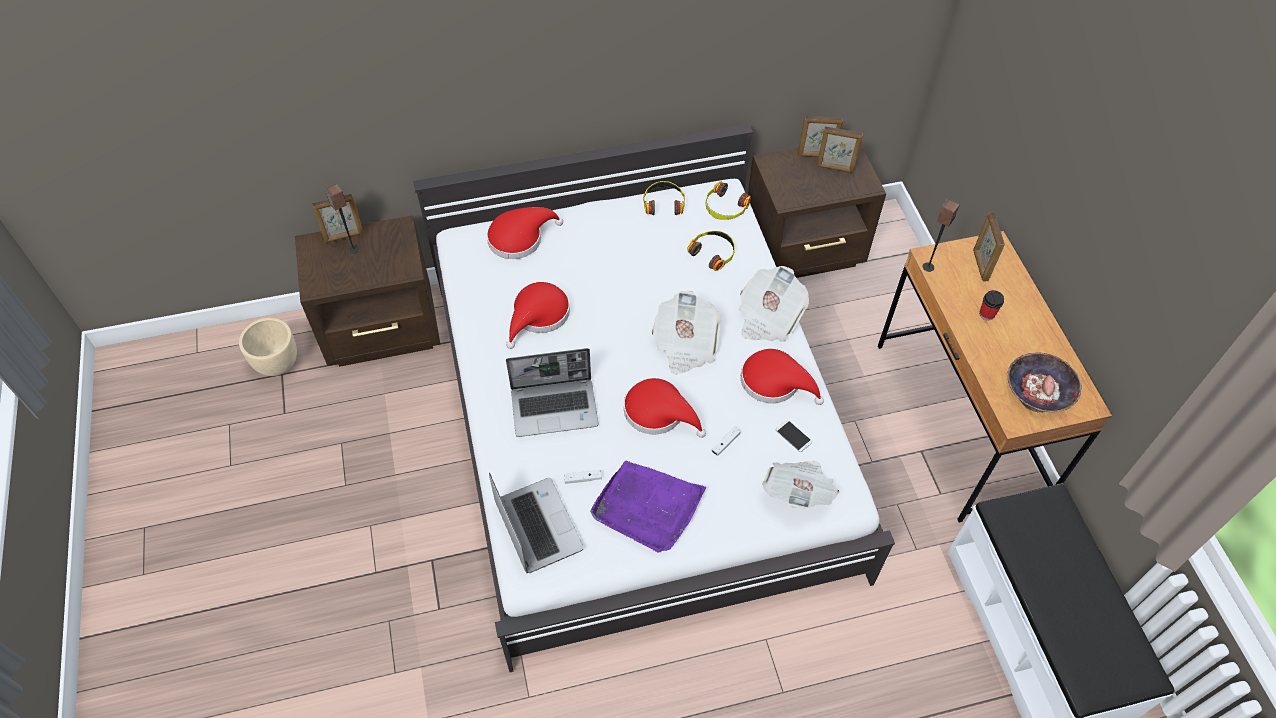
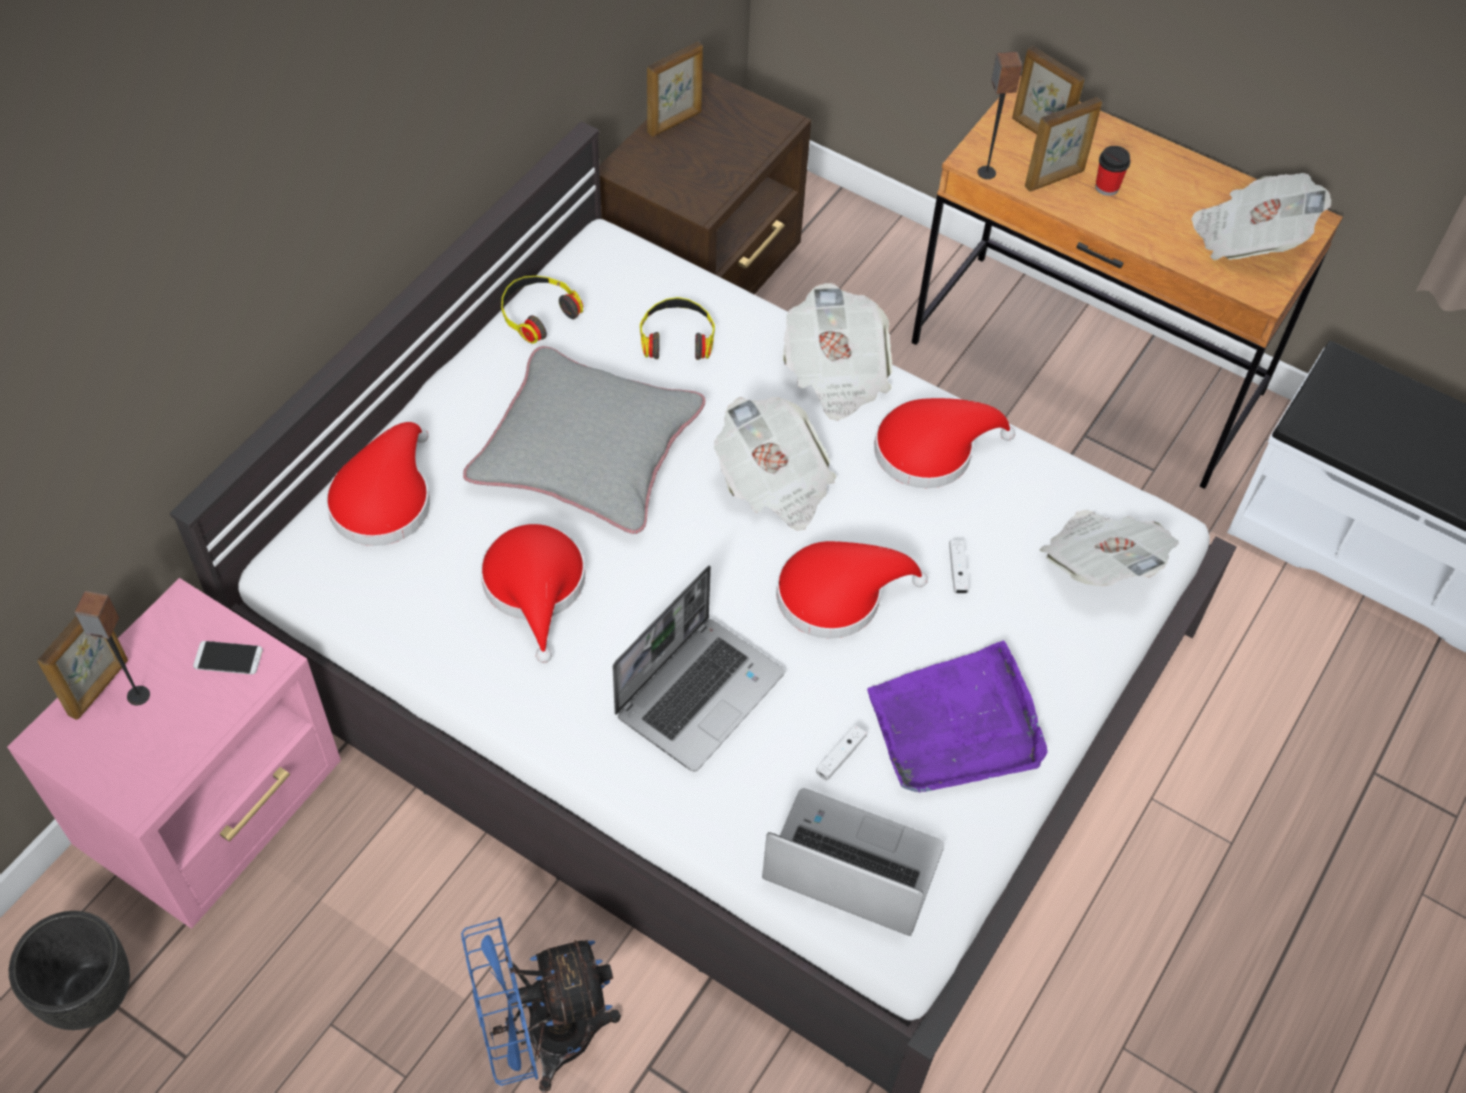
camera: 45 degrees left, 0 degrees up
(278, 365) = (91, 995): beige planter -> black planter
(384, 331) = (219, 811): brown nightstand -> pink nightstand
(405, 513) = (541, 1038): none -> blue fan
(620, 275) = (587, 451): none -> grey pillow
(725, 207) = (627, 266): headphones -> none
(793, 436) = (1023, 500): phone -> phone (228, 658)
(835, 168) = (716, 125): picture frame -> picture frame (1055, 179)
(1039, 390) = (1248, 239): bowl -> newspaper

